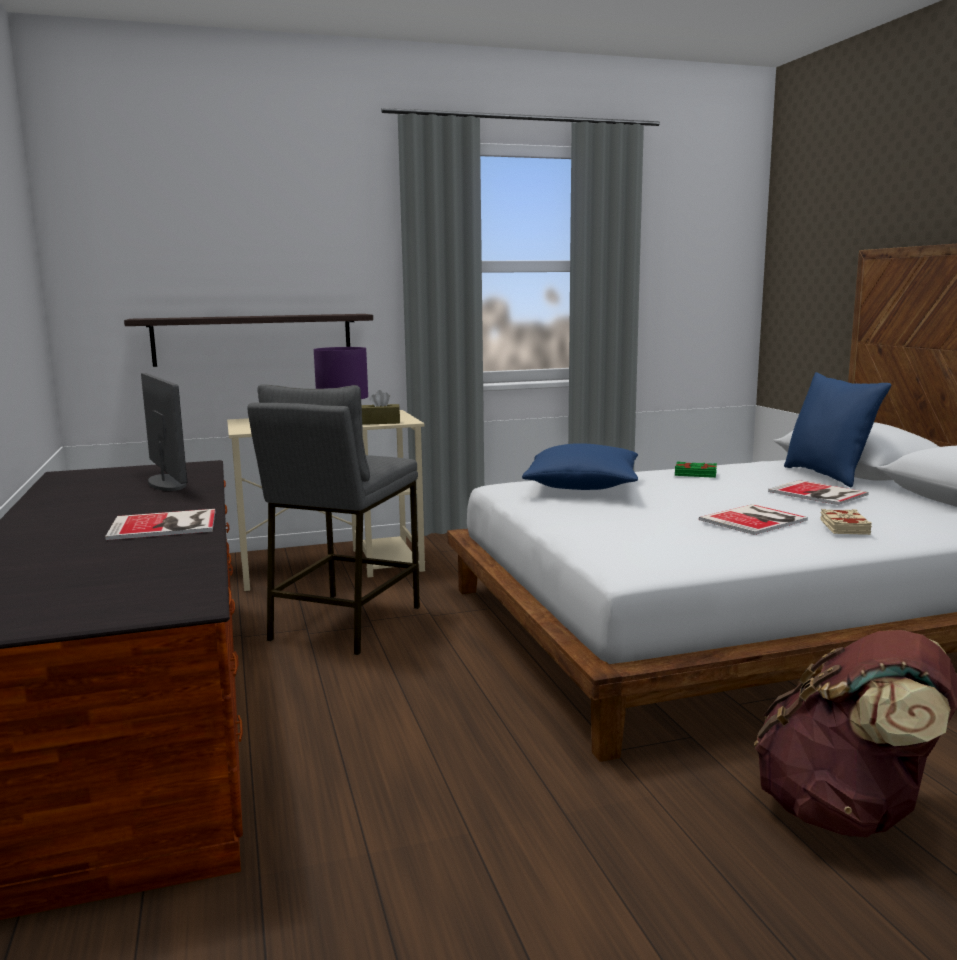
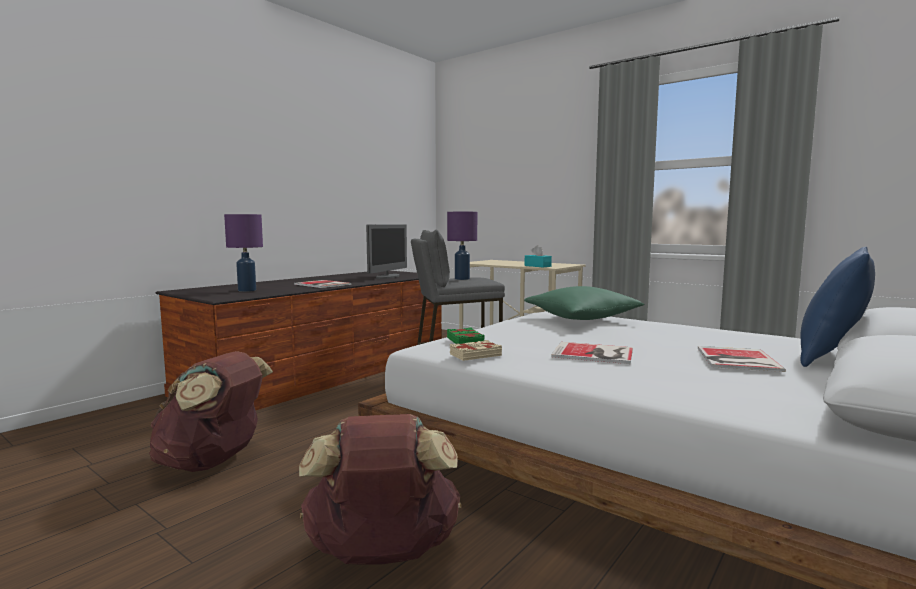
camera: 55 degrees right, 5 degrees down
(109, 577) = (247, 290): none -> purple table lamp
(253, 339) = (517, 216): shelf -> none
(380, 422) = (537, 266): brown tissue box -> turquoise tissue box
(451, 905) = (213, 462): none -> brown backpack
(582, 486) = (581, 318): blue pillow -> green pillow
(695, 474) = (700, 331): green book -> green book (466, 341)
(843, 527) = (637, 374): beige book -> beige book (475, 355)

